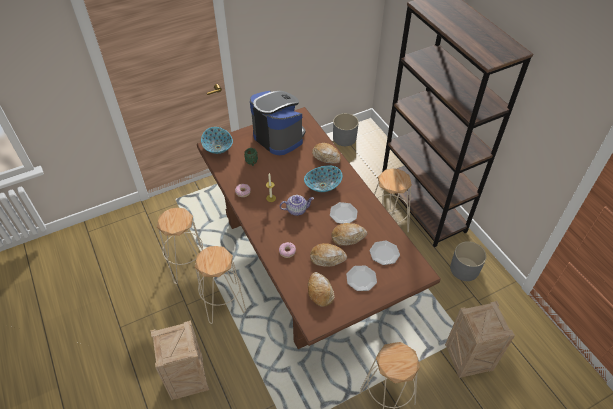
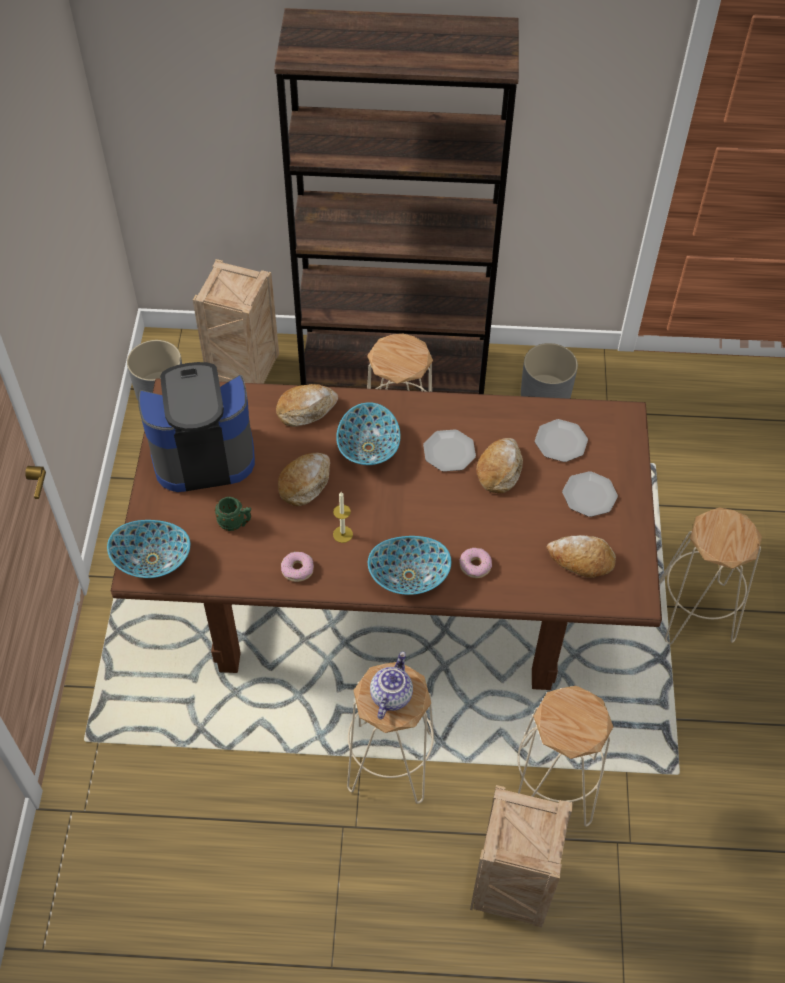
camera: 60 degrees left, 5 degrees up
(187, 264) = (265, 787): beige stool -> beige stool (553, 785)
(265, 230) = (409, 576): none -> bowl
(296, 209) = (395, 510): teapot -> teapot (390, 695)
(327, 258) = (523, 518): bread -> bread (305, 483)
(466, 359) = (689, 483): crate -> crate (242, 373)

